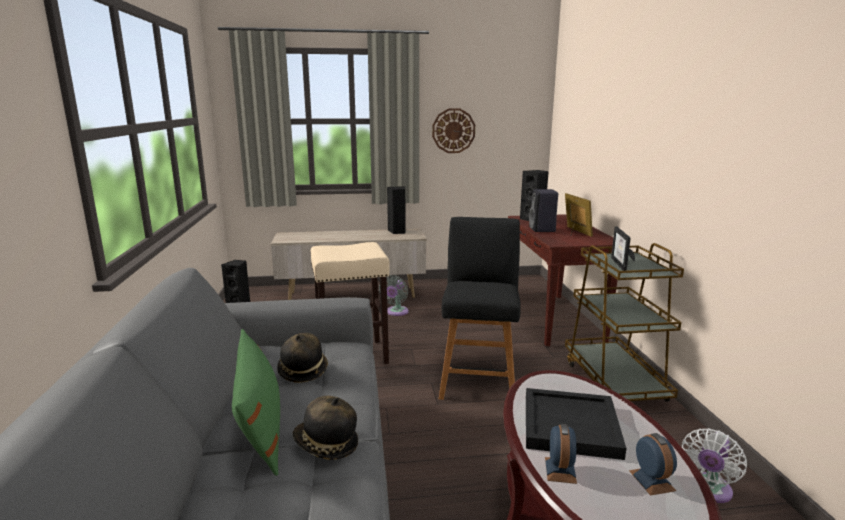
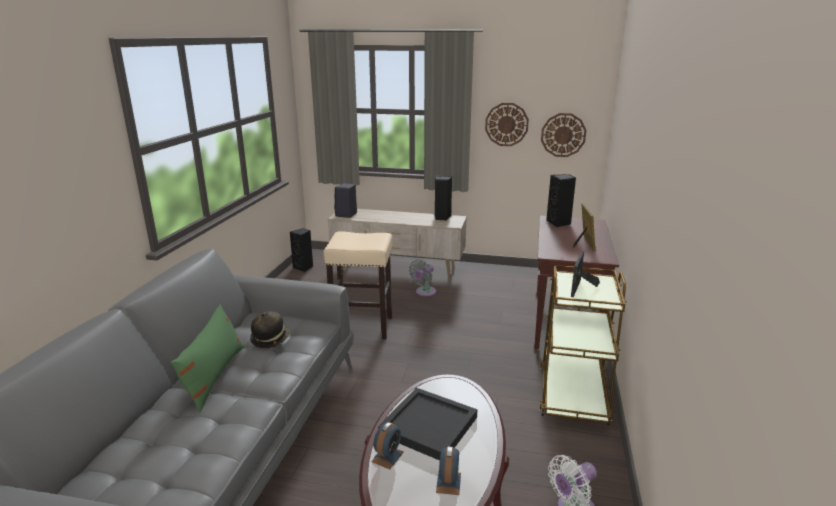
camera: 20 degrees right, 5 degrees up
(326, 445) = (243, 399): hat -> none
(478, 380) = (449, 368): black stool -> none
(508, 139) = (563, 135): none -> wall clock
(542, 229) = (554, 236): black speaker -> black speaker (346, 215)

